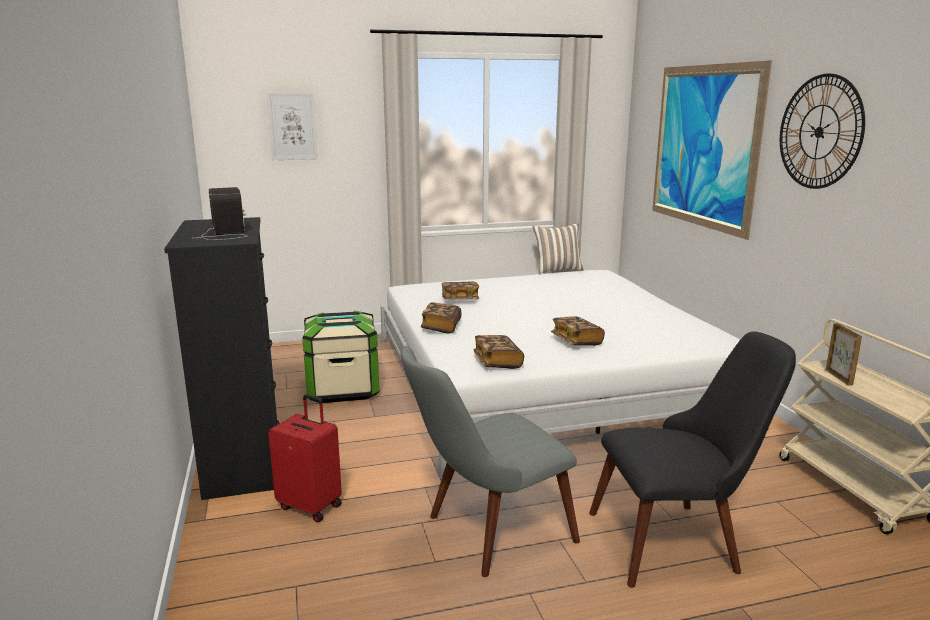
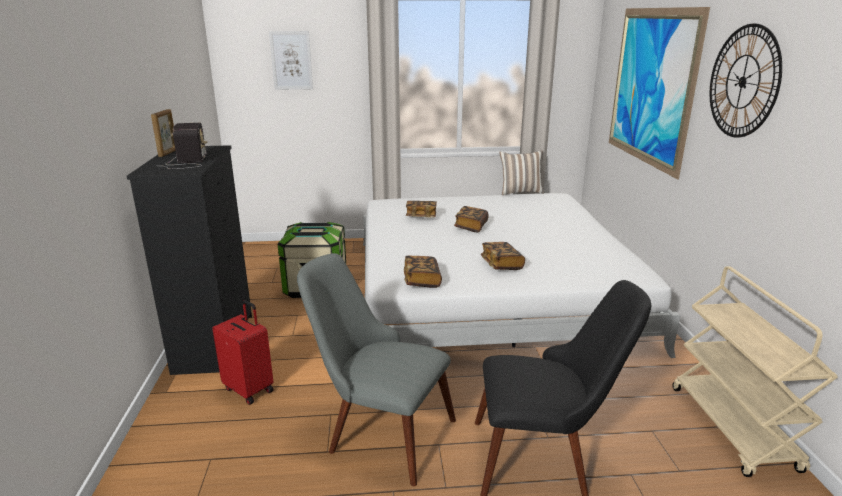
camera: 10 degrees right, 5 degrees up
(441, 327) = (391, 242): book -> book (471, 226)
(485, 534) = (378, 431): grey chair -> grey chair turned 45 degrees clockwise
(839, 377) = (725, 324): picture frame -> picture frame (168, 153)

